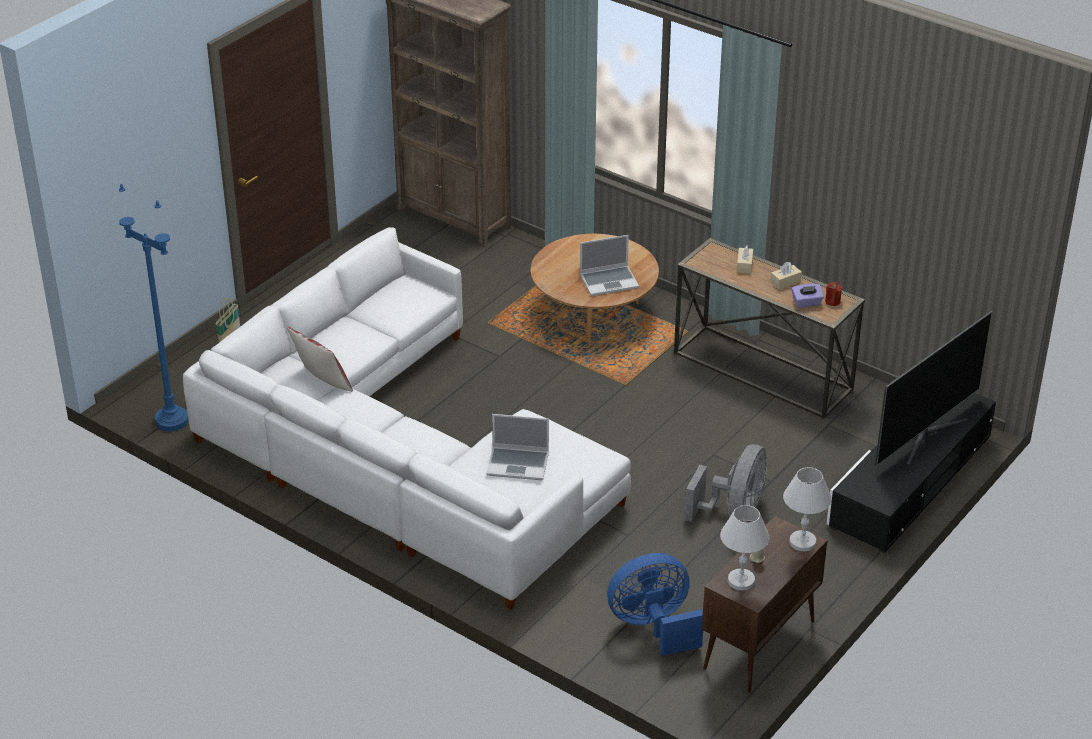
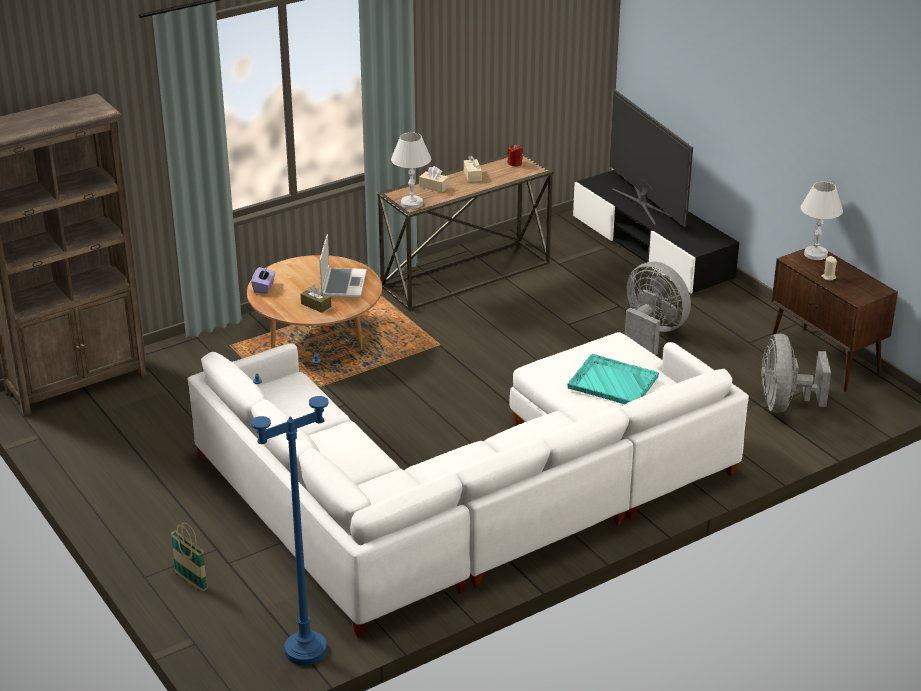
camera: 70 degrees left, 5 degrees down
(323, 382) = (402, 477): pillow -> none
(519, 464) = (612, 382): laptop -> turquoise tray
(564, 276) = (316, 305): none -> brown tissue box
(653, 626) = (784, 404): blue fan -> grey fan
(741, 580) = (855, 290): white table lamp -> white table lamp (411, 203)
(807, 303) = (510, 173): purple tissue box -> purple tissue box (264, 287)

